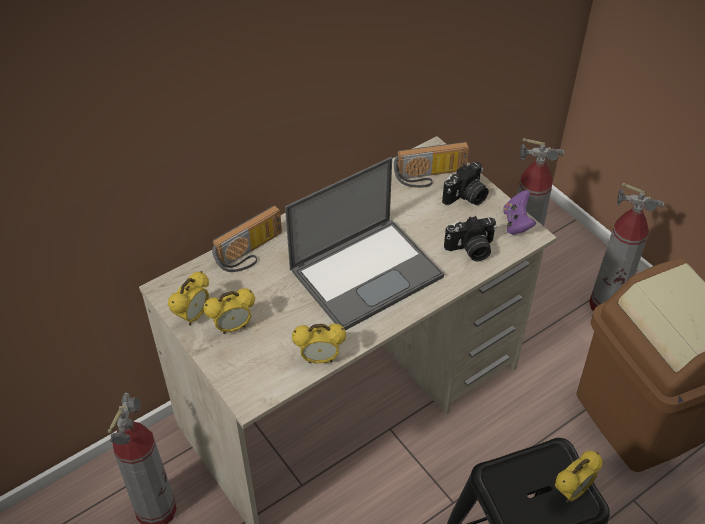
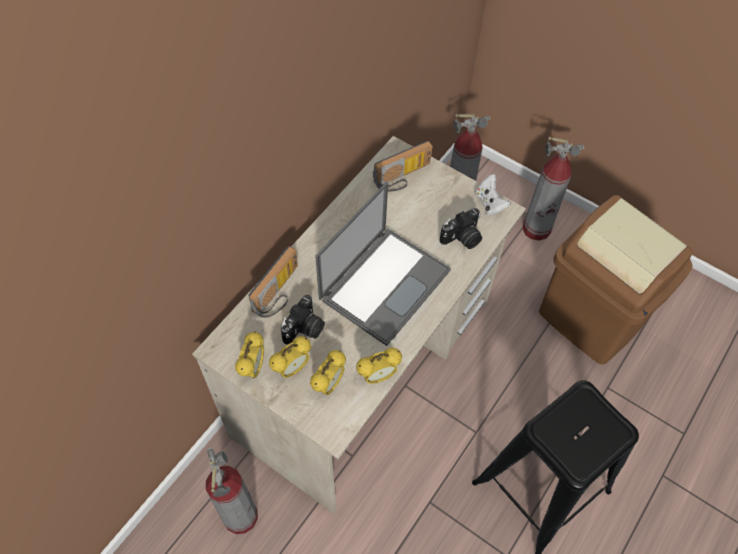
camera: 20 degrees left, 10 degrees up
(466, 197) = (440, 189): camera -> camera (304, 329)
(517, 223) = (490, 203): purple game controller -> white game controller
(571, 492) = (605, 424): alarm clock -> alarm clock (329, 384)

